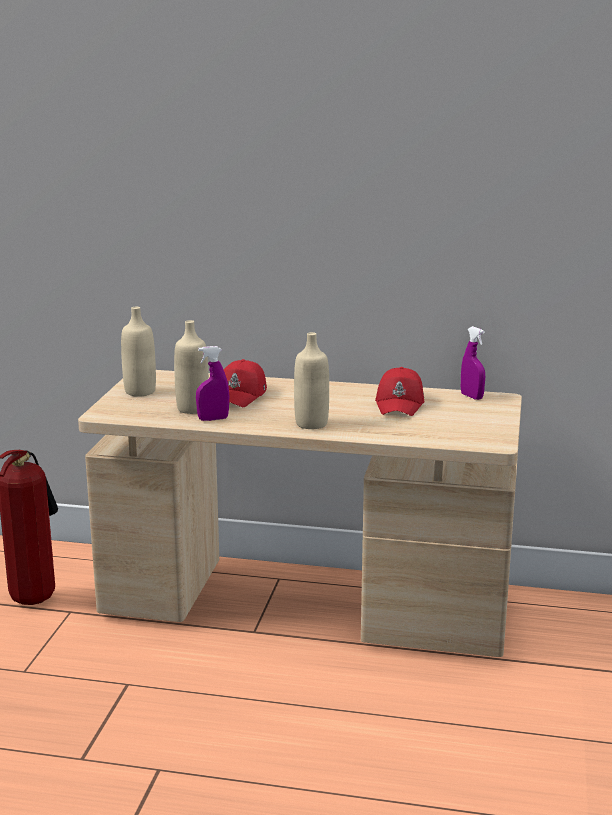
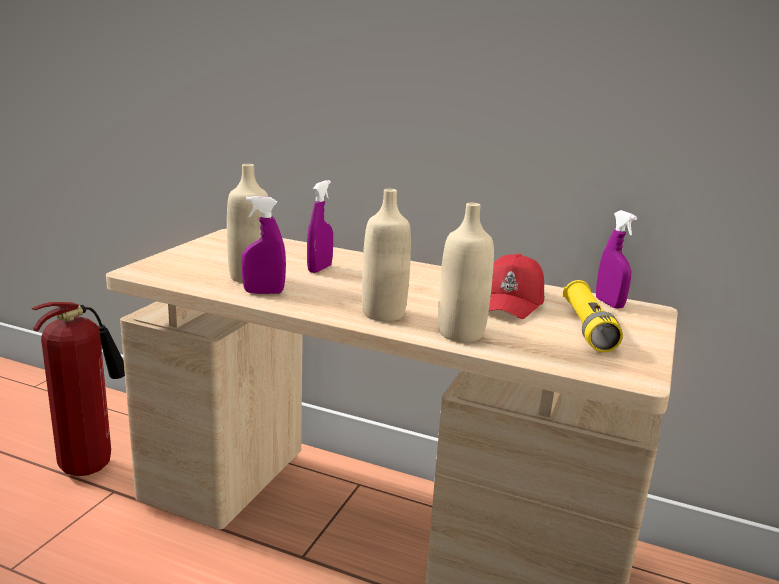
camera: 10 degrees right, 0 degrees up
(140, 392) = (207, 251): beige bottle -> beige bottle (460, 334)
(241, 395) = (319, 269): red cap -> purple spray bottle
(459, 416) = (587, 328): none -> yellow flashlight

